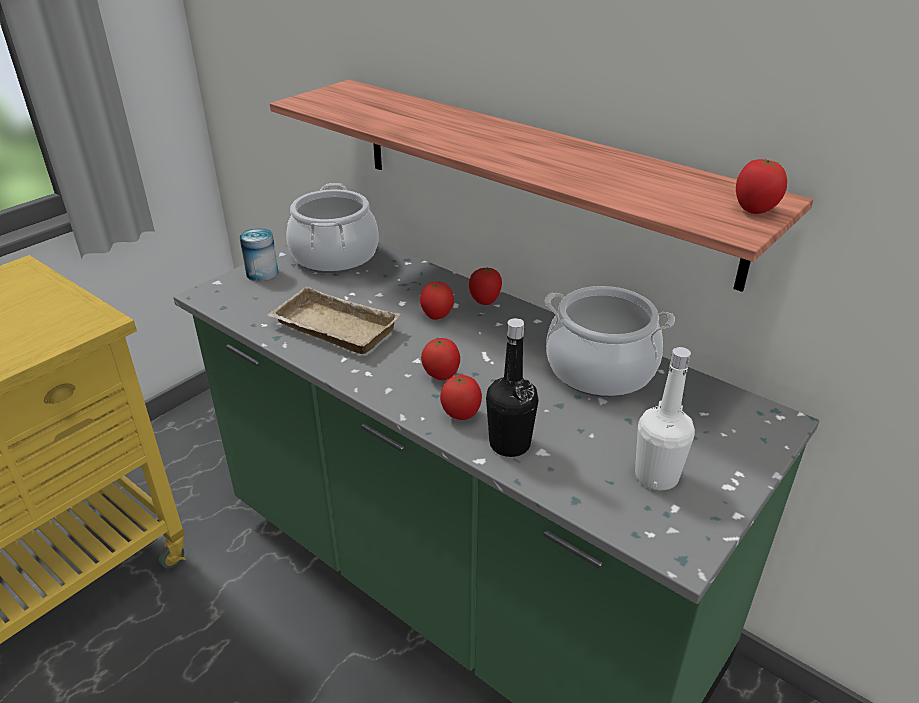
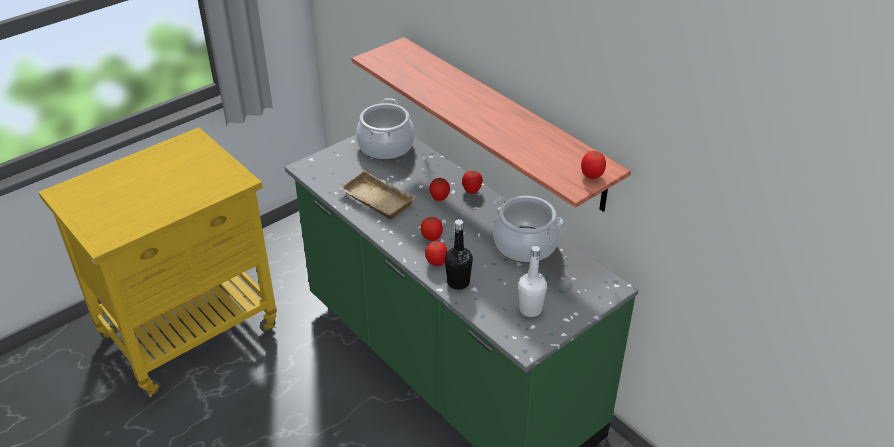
camera: 10 degrees right, 5 degrees up
(262, 273) = (339, 155): can -> none

